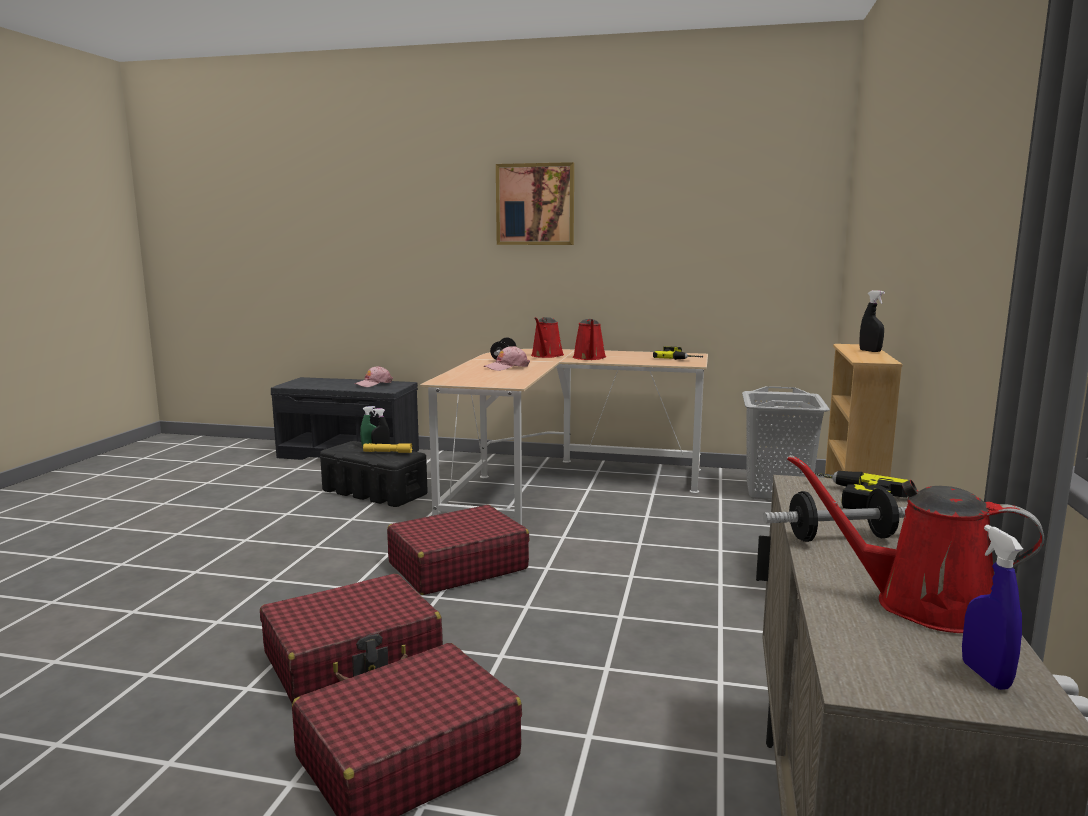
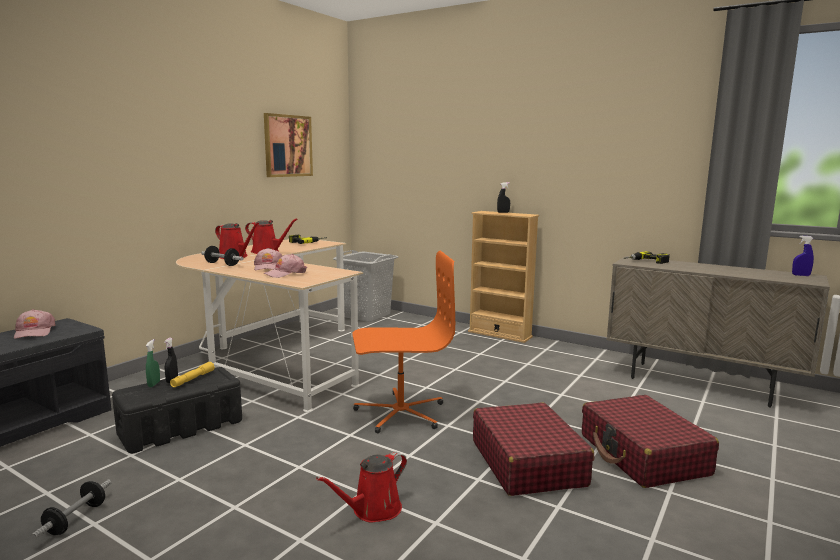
camera: 70 degrees left, 0 degrees up
(457, 566) = (400, 413): red suitcase -> orange office chair
(480, 374) = (285, 273): none -> pink cap
(535, 204) = (172, 122): picture -> picture (287, 146)
(840, 538) = (695, 268): dumbbell -> dumbbell (75, 519)
(921, 605) = (755, 272): red watering can -> red watering can (373, 510)

